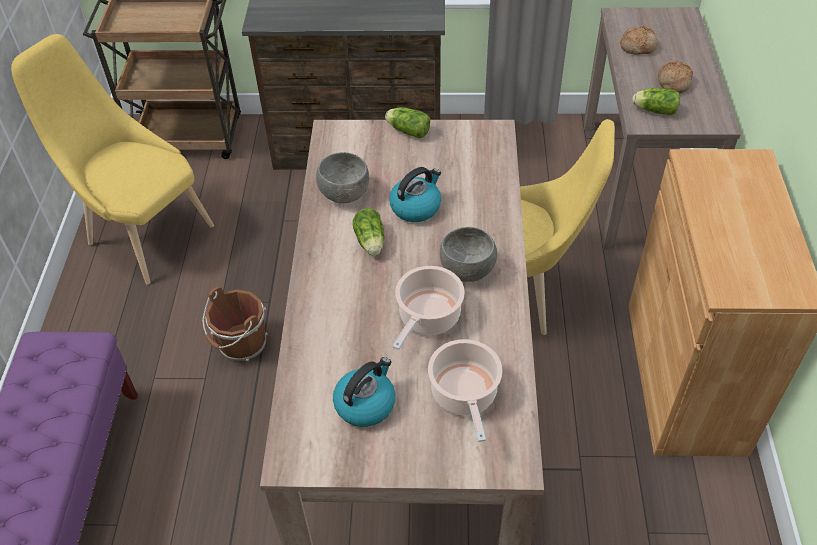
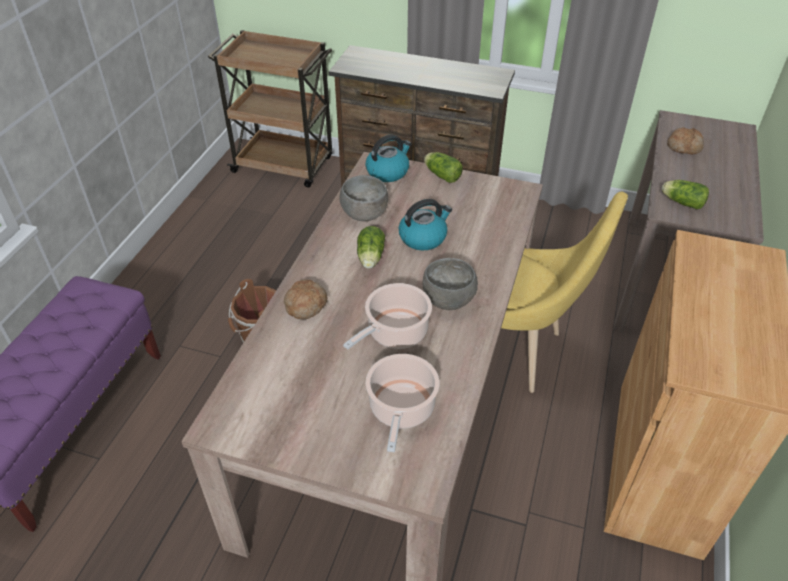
camera: 15 degrees right, 5 degrees down
(143, 233) = (219, 230): yellow chair -> none
(365, 403) = (306, 393): kettle -> kettle (388, 171)
(673, 82) = (708, 182): bread -> bread (305, 304)

